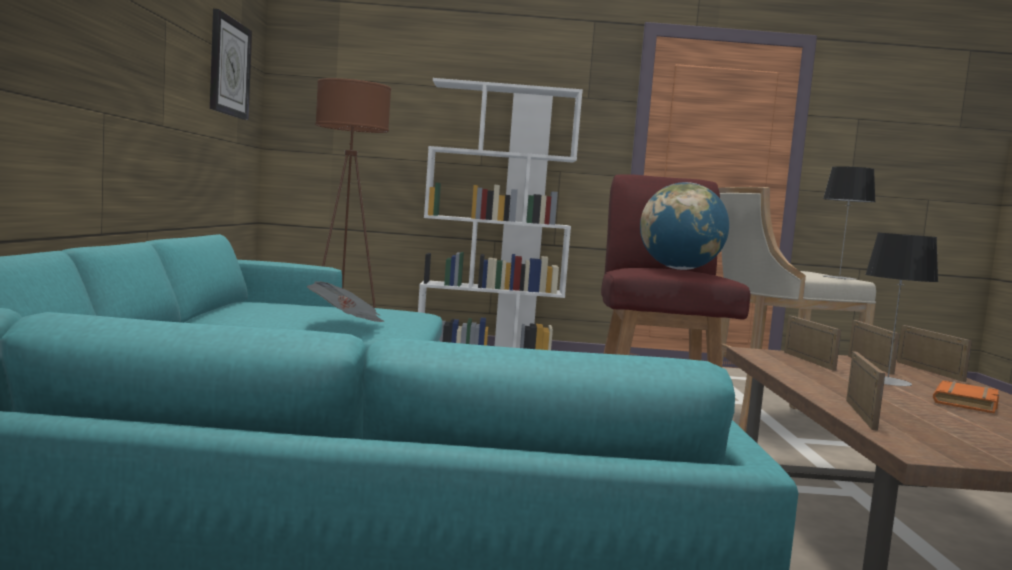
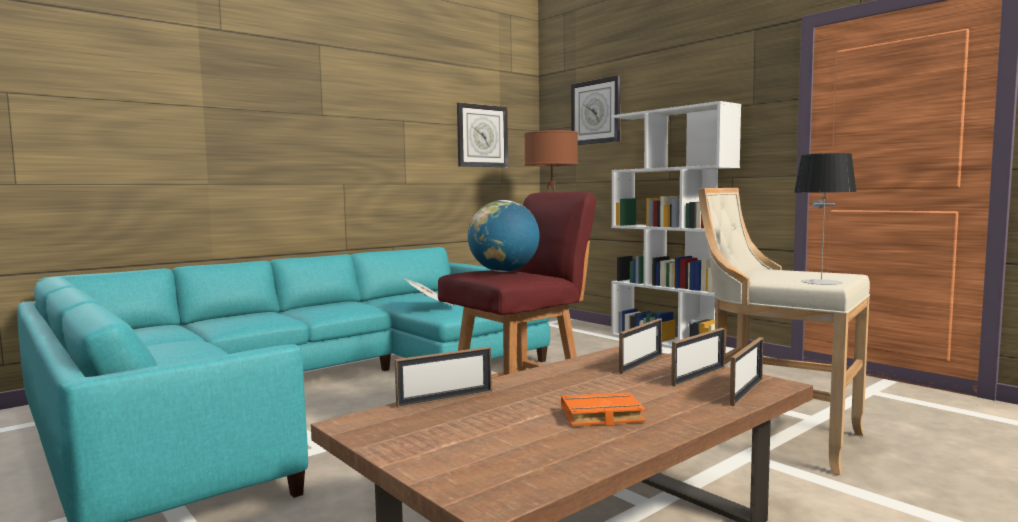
camera: 50 degrees right, 0 degrees up
(375, 66) = (596, 112): none -> wall clock
(887, 381) = (626, 388): table lamp -> none

